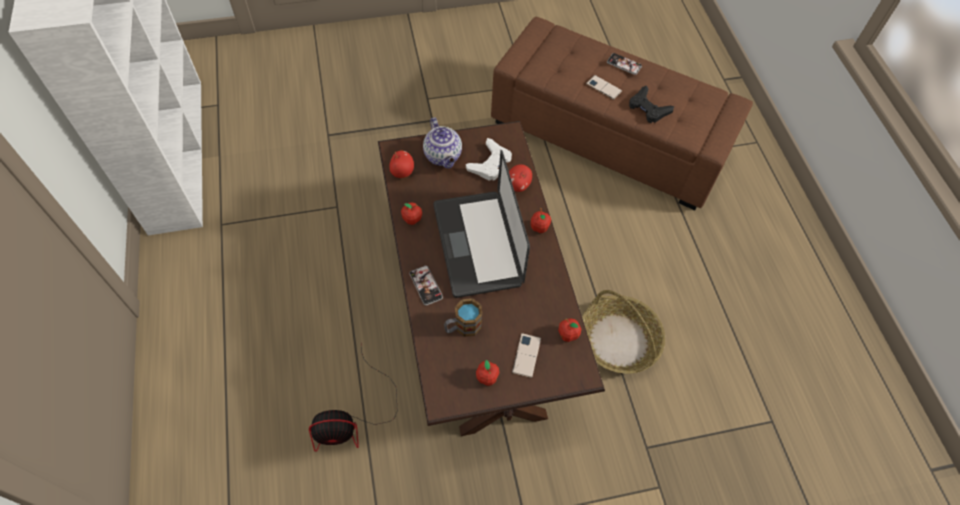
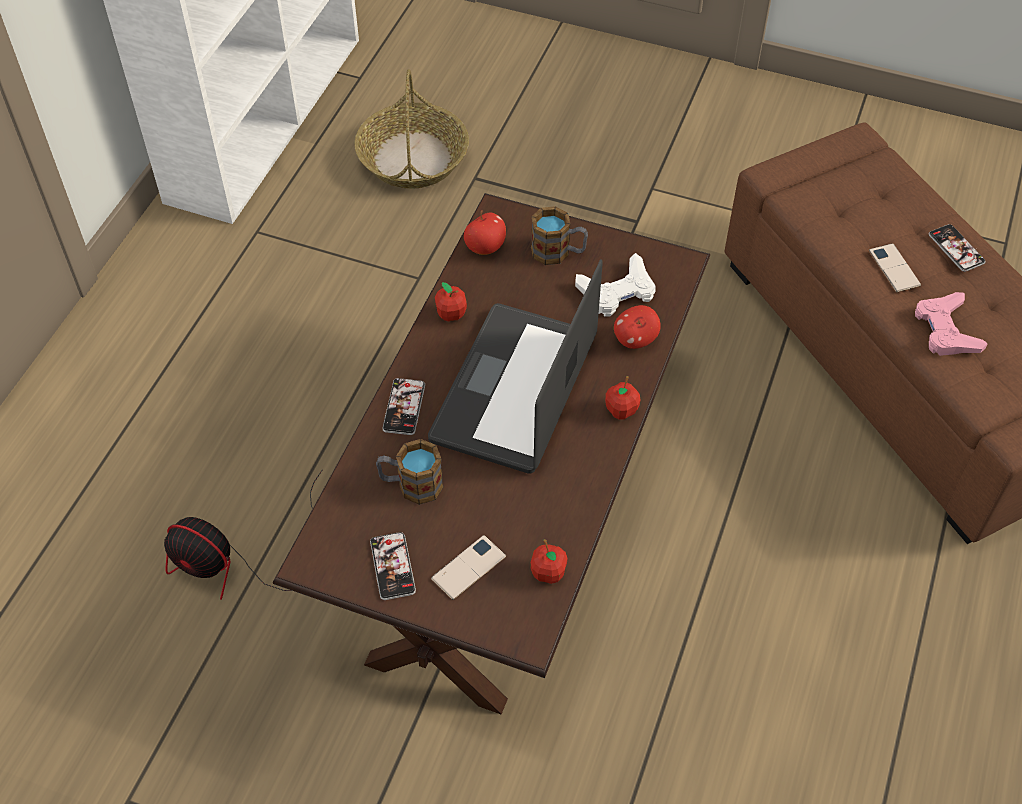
camera: 35 degrees right, 5 degrees down
(443, 156) = (558, 252): teapot -> mug
(487, 378) = (392, 566): apple -> phone
(619, 340) = (691, 668): basket -> basket (413, 159)
(648, 108) = (946, 330): black game controller -> pink game controller

